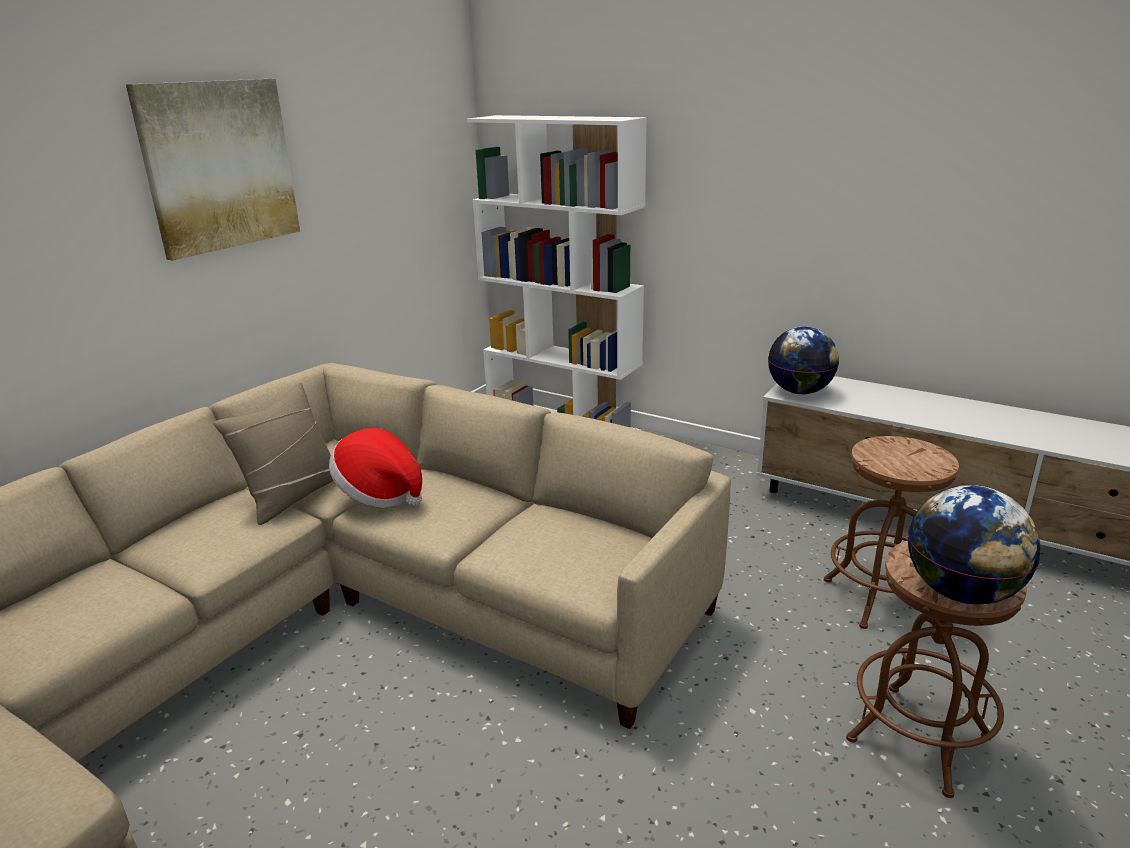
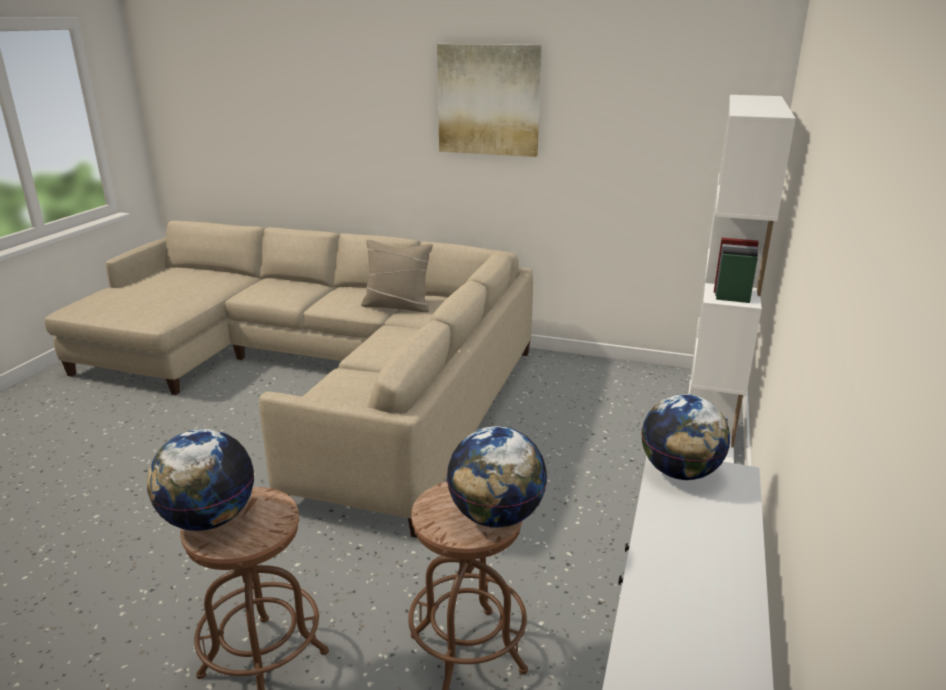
camera: 75 degrees right, 0 degrees up
(380, 493) = (402, 325): hat -> none
(910, 446) = (495, 516): none -> globe

